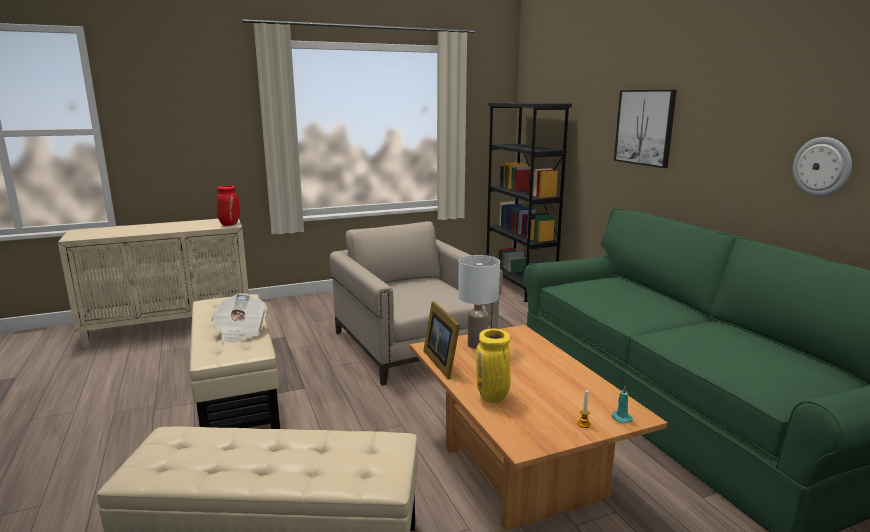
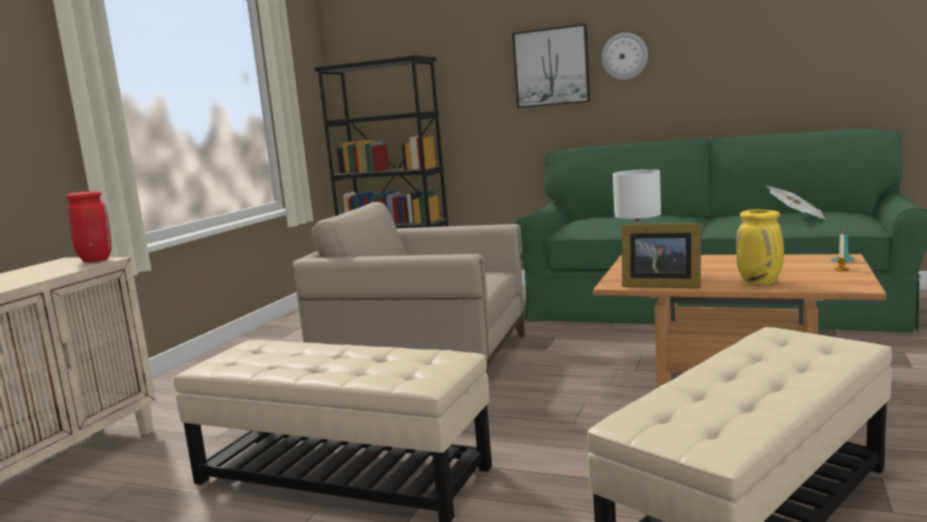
camera: 45 degrees left, 5 degrees down
(240, 332) = (376, 357): newspaper -> newspaper (796, 217)
(822, 167) = (755, 67): wall clock -> wall clock (624, 56)

